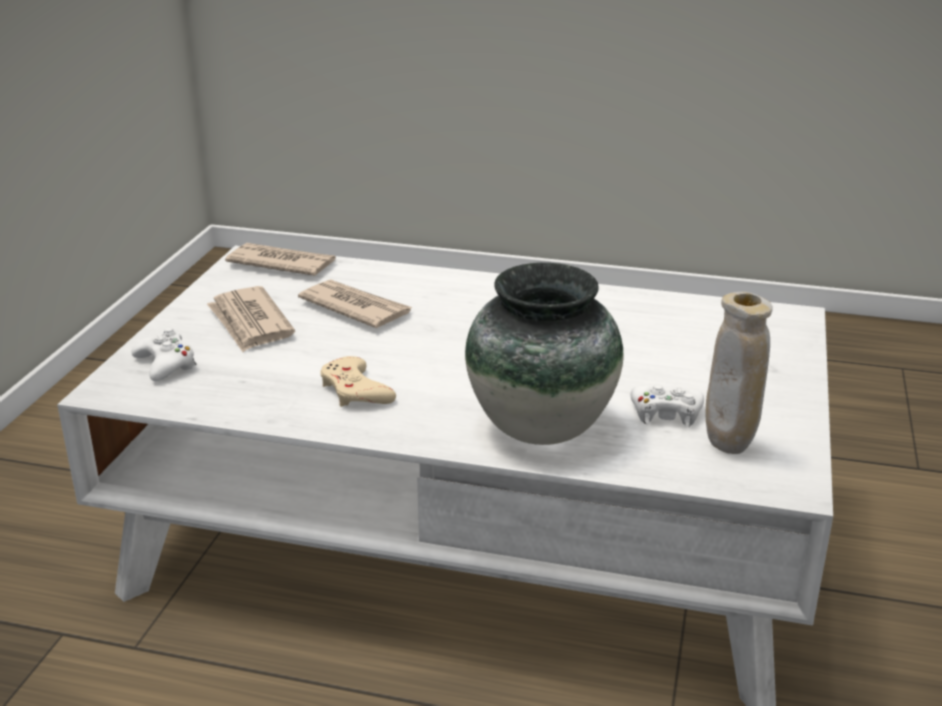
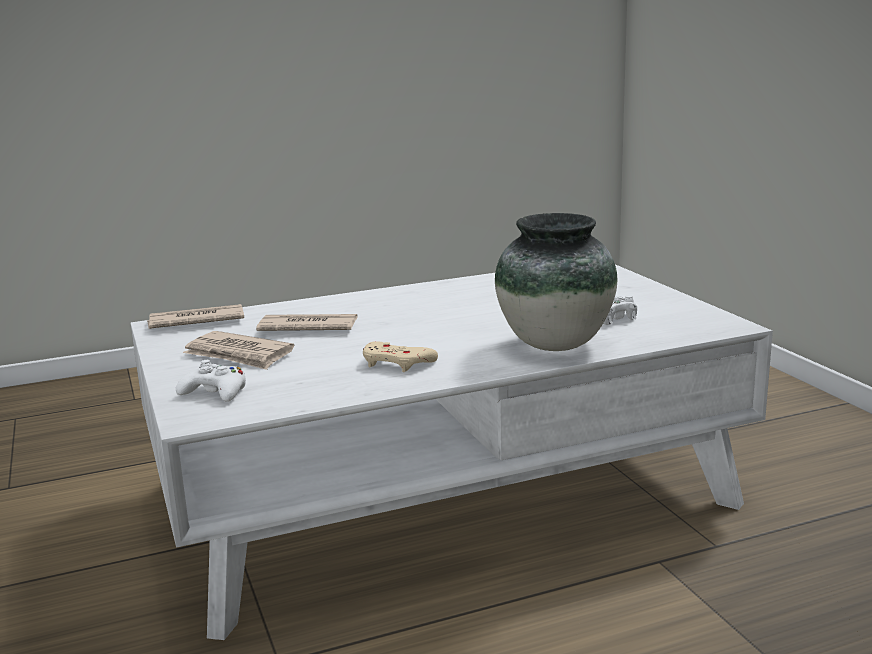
camera: 35 degrees left, 10 degrees down
(729, 446) = (670, 321): beige vase -> none

